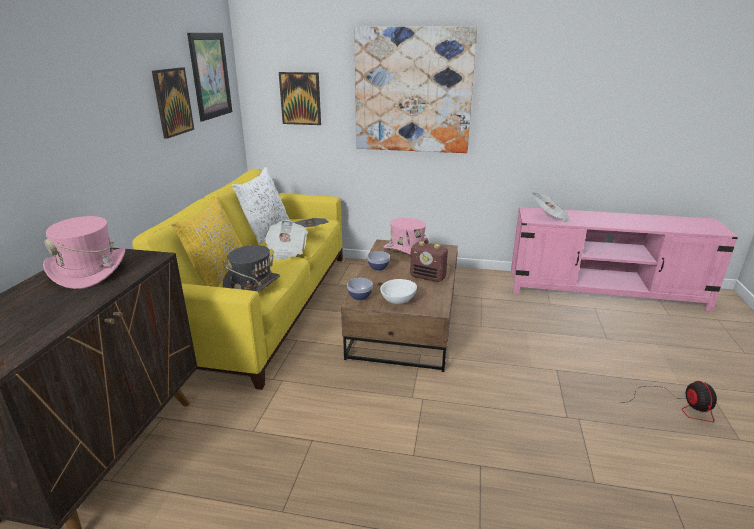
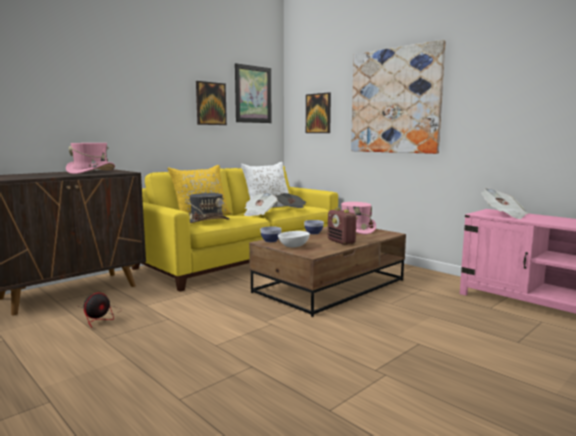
camera: 35 degrees right, 15 degrees down
(677, 406) = (520, 405): fan -> fan (100, 317)

